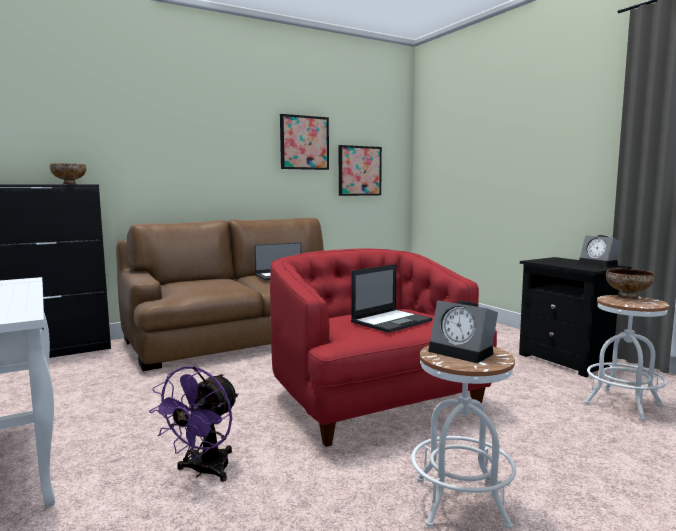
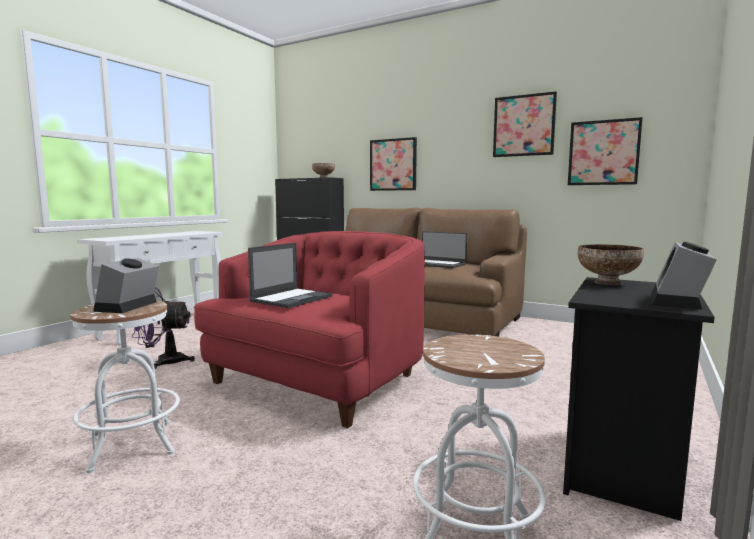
camera: 60 degrees right, 0 degrees up
(171, 170) = (393, 165): none -> picture
(392, 321) = (292, 298): laptop -> laptop turned 75 degrees counterclockwise
(627, 297) = (514, 348): bowl -> bowl (607, 282)

